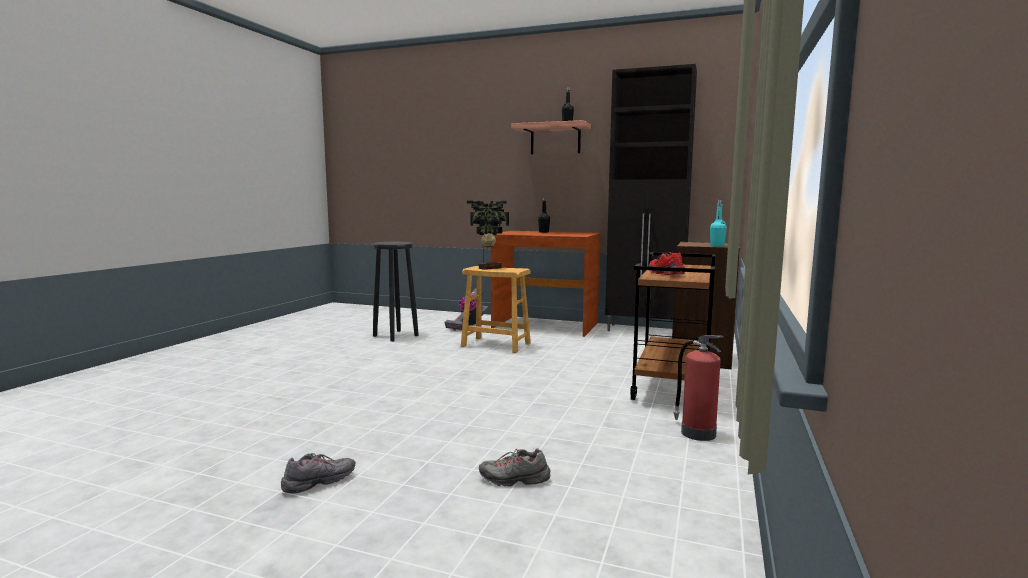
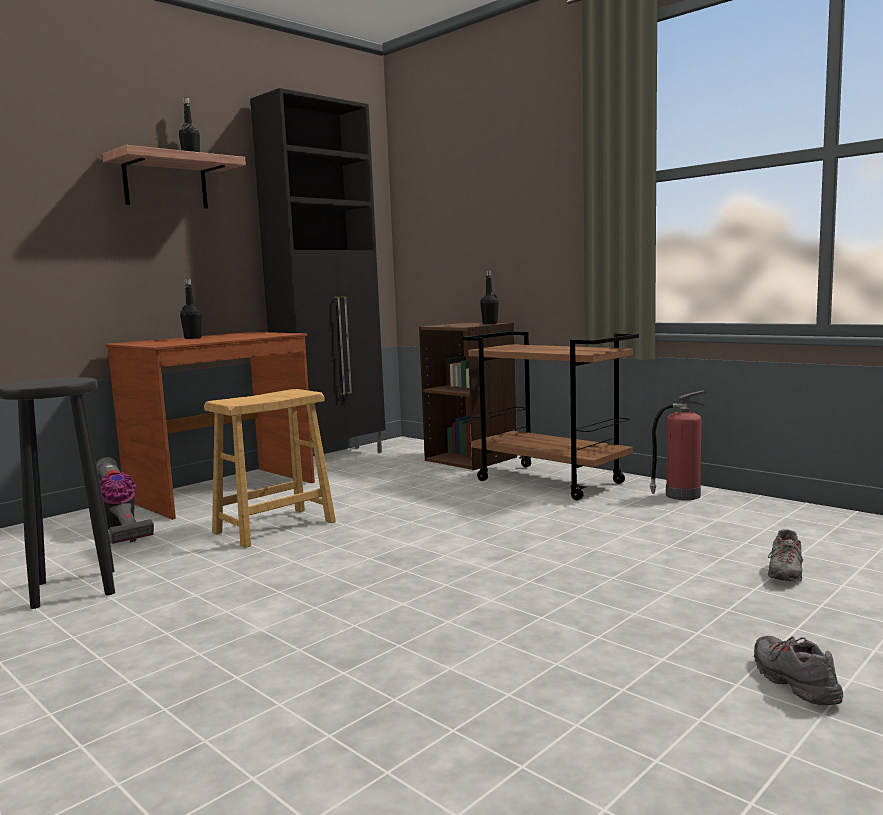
camera: 65 degrees left, 0 degrees up
(488, 268) = (254, 398): potted plant -> none
(665, 273) = (564, 350): red shoe -> none
(717, 246) = (490, 323): turquoise bottle -> black bottle

